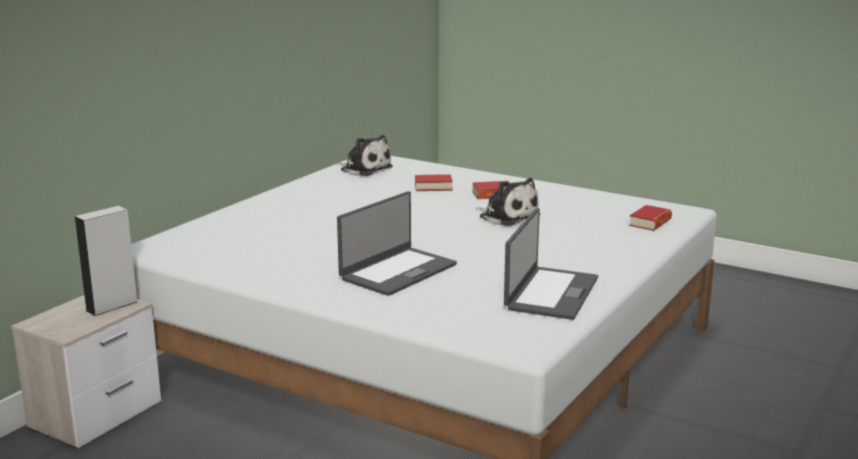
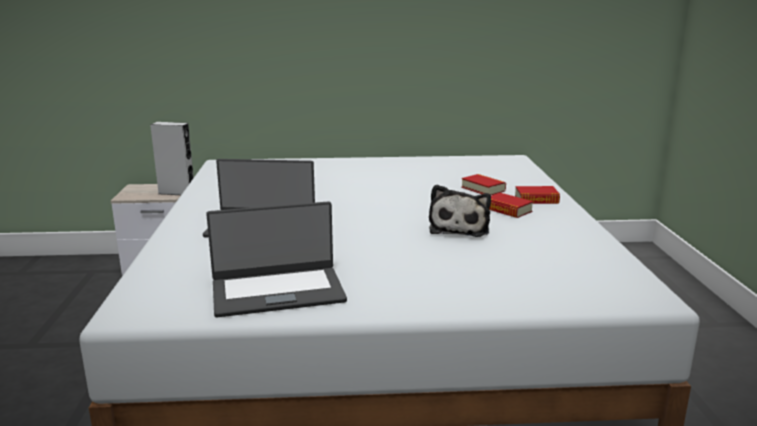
camera: 55 degrees right, 0 degrees up
(364, 169) = (480, 163): plush toy -> none
(650, 222) = (567, 288): book -> book (536, 200)

